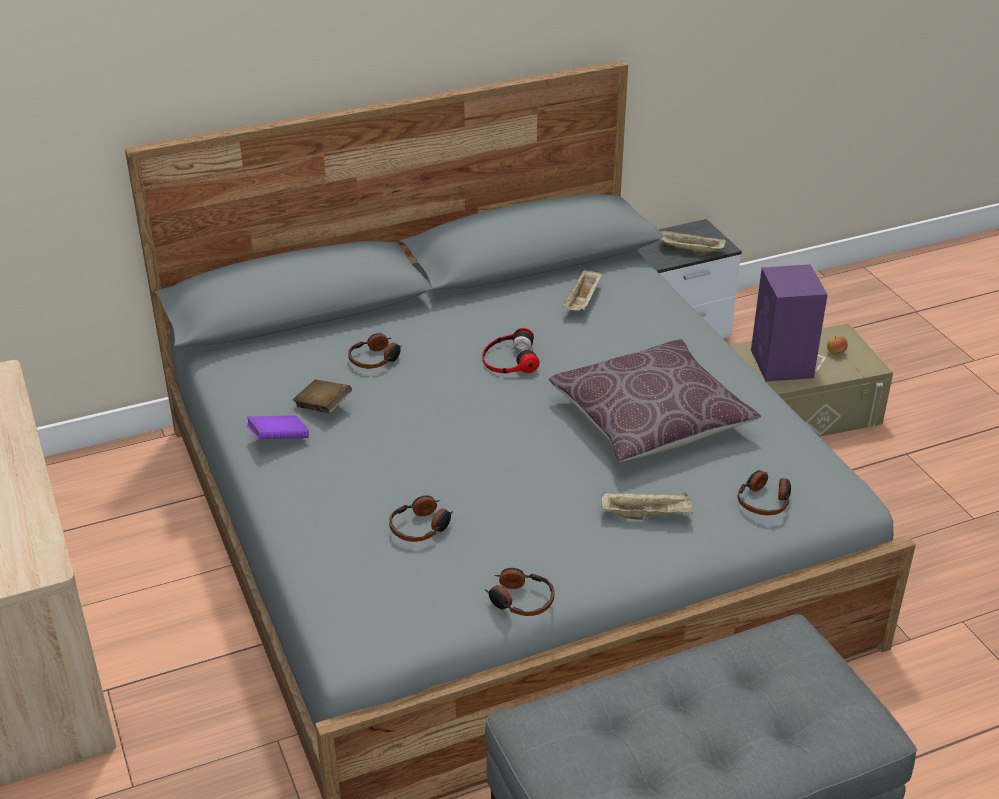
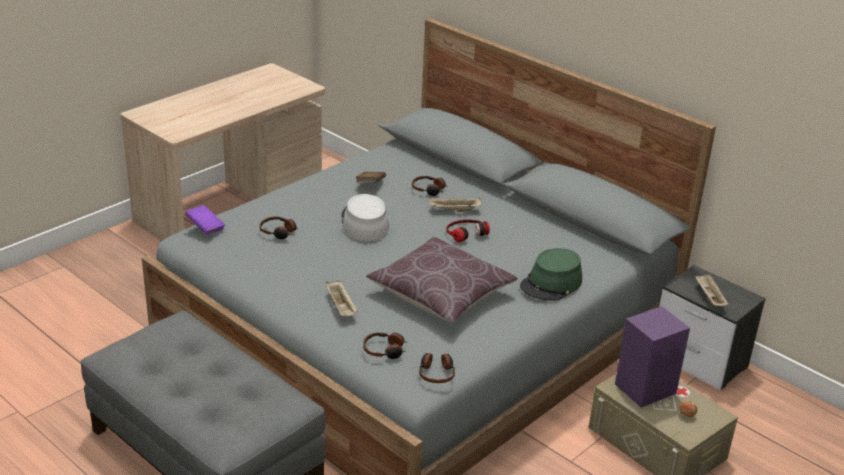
camera: 65 degrees right, 5 degrees down
(279, 439) = (332, 179): purple book -> purple book (205, 228)
(439, 438) = (364, 223): none -> grey hat
(520, 600) = (240, 277): headphones -> headphones (436, 373)
(582, 302) = (555, 246): beige tray -> beige tray (454, 210)
(666, 330) = (551, 284): none -> green hat

